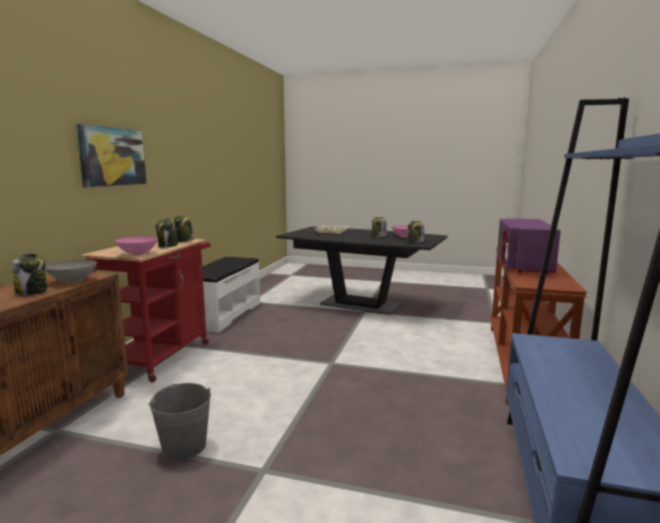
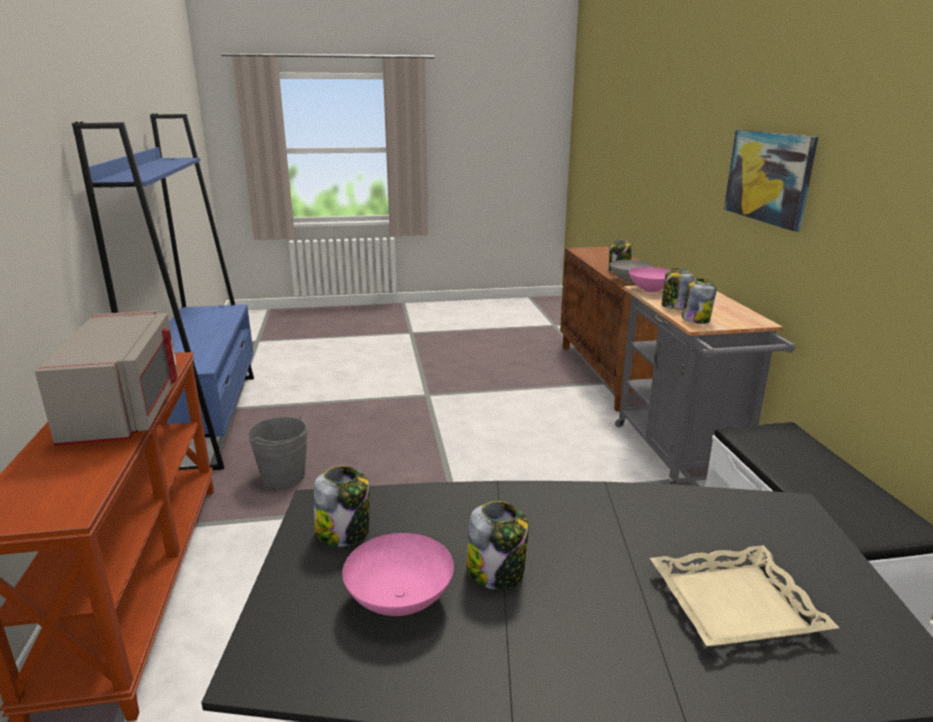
camera: 155 degrees right, 10 degrees up
(162, 355) = (681, 457): red cart -> grey cart
(184, 446) = (499, 394): grey bucket -> grey bucket (283, 477)
(522, 265) = (126, 410): purple microwave -> grey microwave

